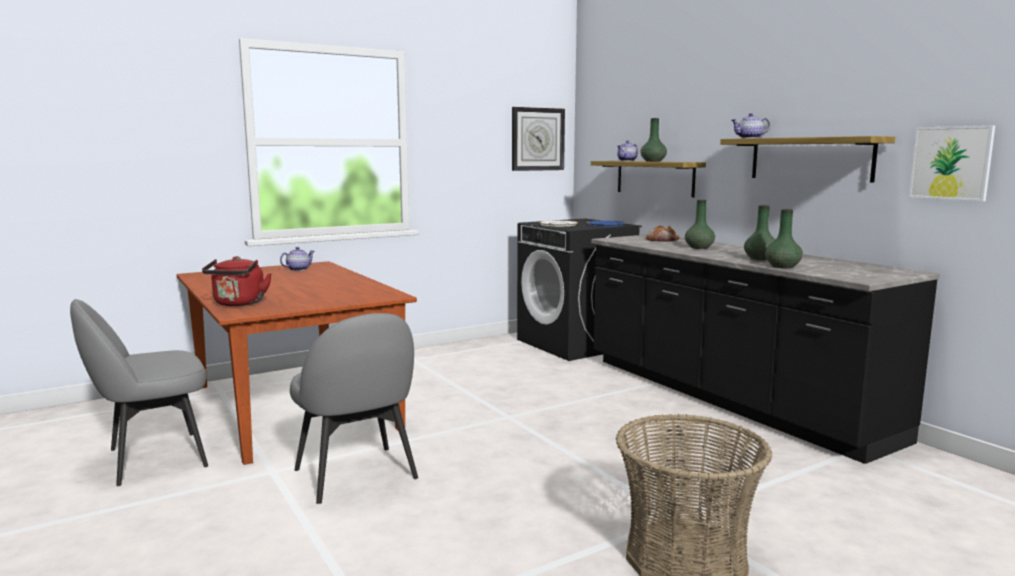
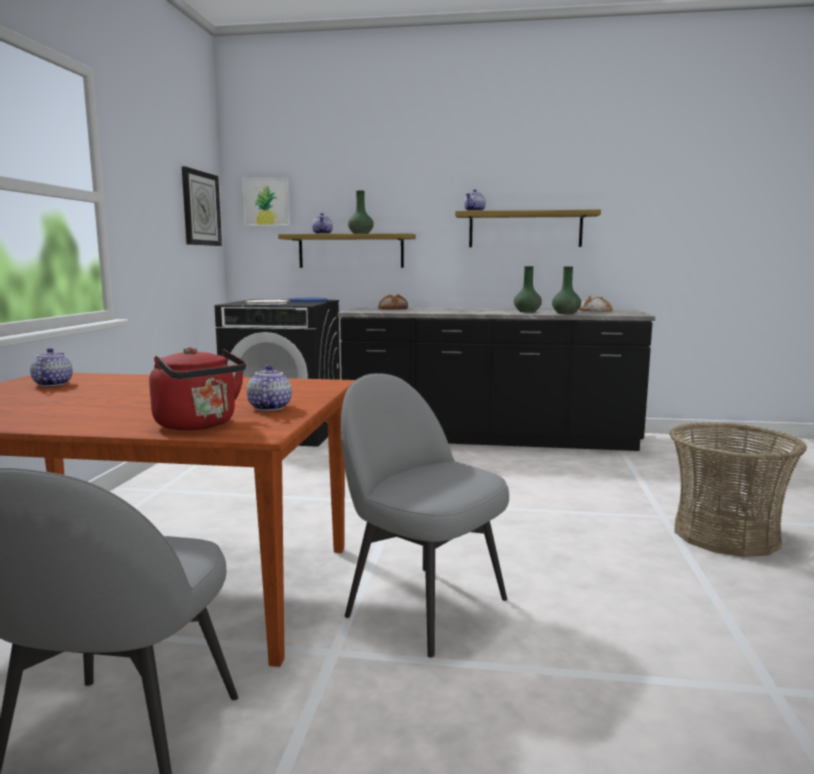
camera: 50 degrees left, 0 degrees up
(297, 302) = (268, 407): none -> teapot
(356, 475) = (423, 605): grey chair -> grey chair turned 150 degrees counterclockwise
(699, 248) = (452, 310): green vase -> none
(853, 268) = (595, 310): none -> bread
(950, 163) = (637, 230): picture -> picture (266, 202)

